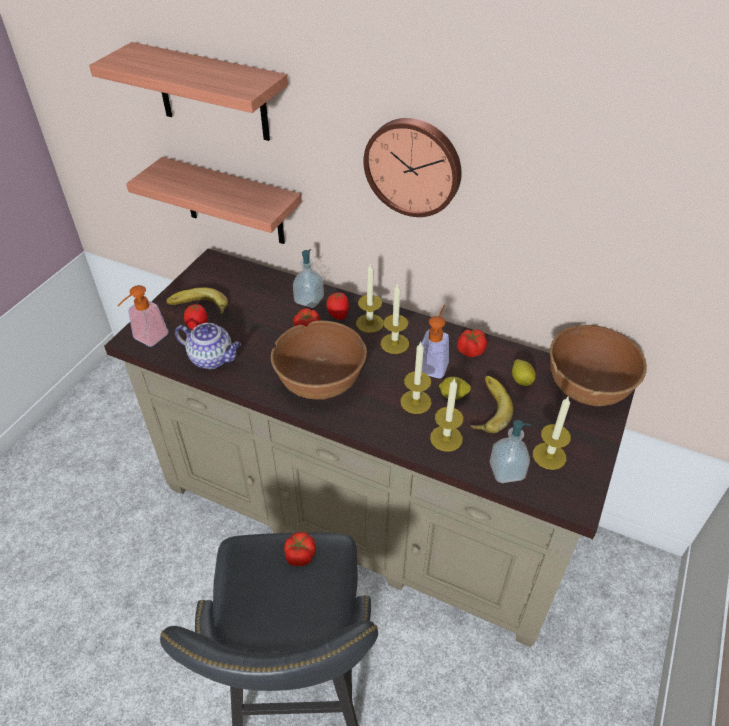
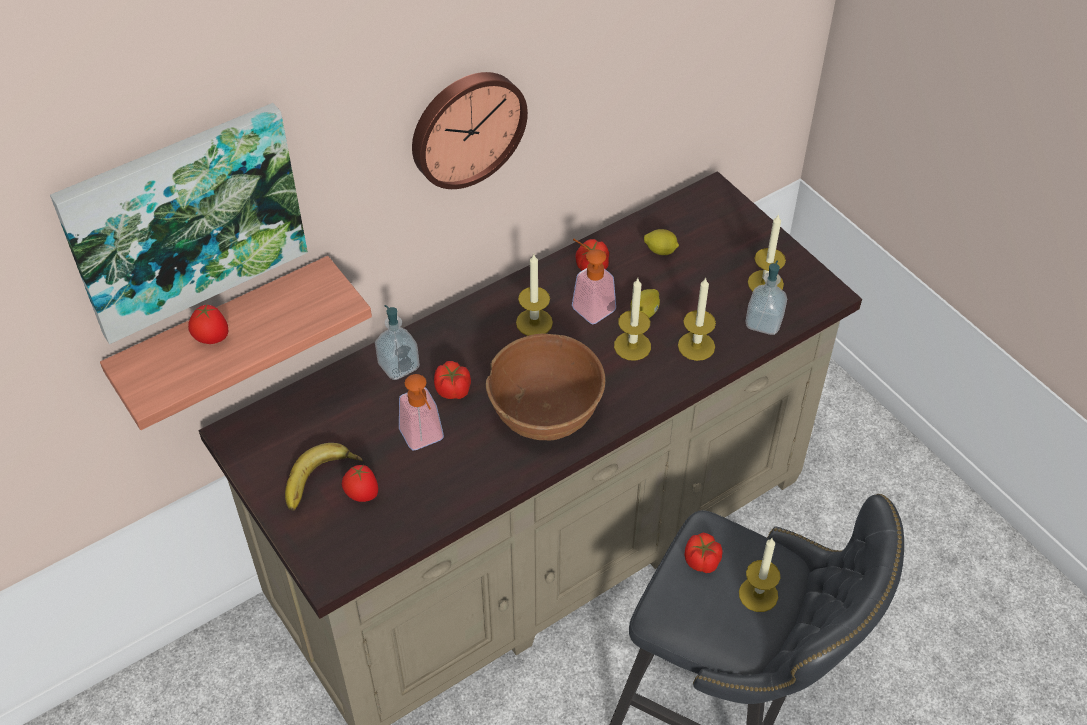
camera: 60 degrees left, 5 degrees up
(147, 340) = (343, 558): soap dispenser -> soap dispenser (424, 439)
(212, 93) = (185, 220): shelf -> picture
(213, 358) = (432, 499): teapot -> none
(338, 316) = (449, 351): tomato -> tomato (212, 339)
(369, 323) = (484, 329): candle -> candle (758, 594)
(486, 407) = (678, 296): banana -> none
(588, 386) = (702, 209): brown bowl -> none

